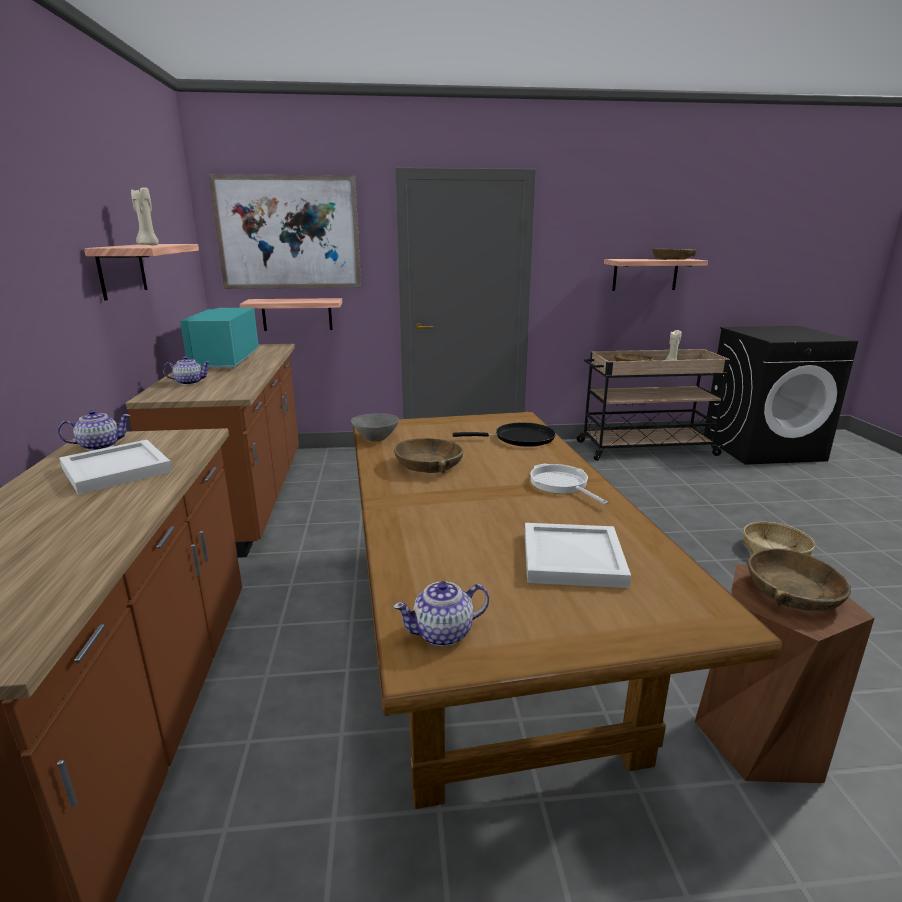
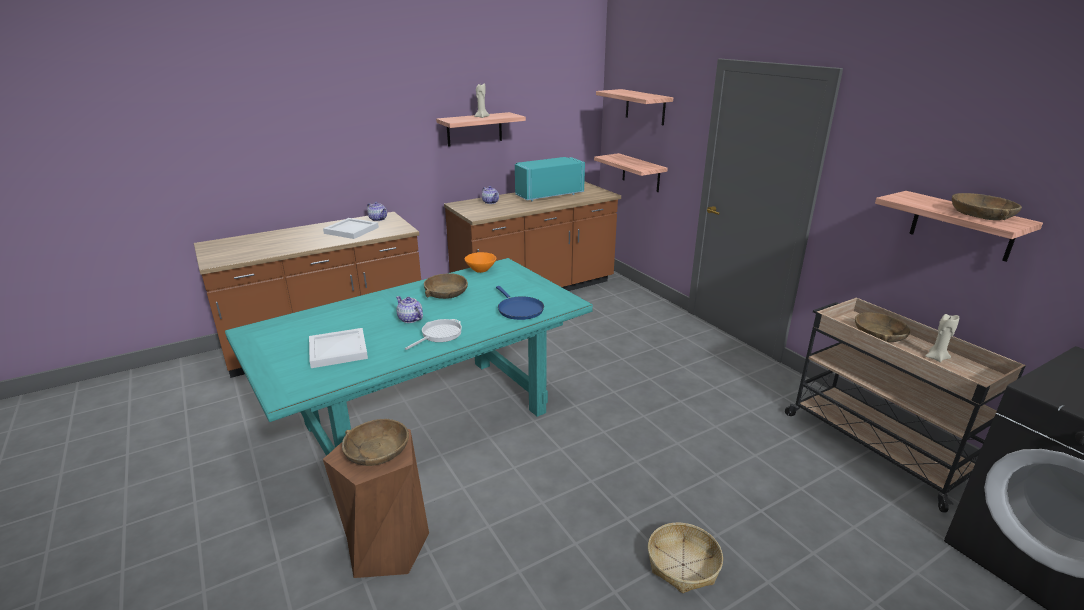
camera: 65 degrees right, 5 degrees up
(288, 233) = (645, 107): picture -> shelf
(375, 438) = (481, 270): grey bowl -> orange bowl
(443, 633) = (265, 332): teapot -> teapot (410, 319)
(488, 650) = (426, 419): brown dining table -> turquoise dining table
(520, 438) = (519, 309): black frying pan -> blue frying pan

